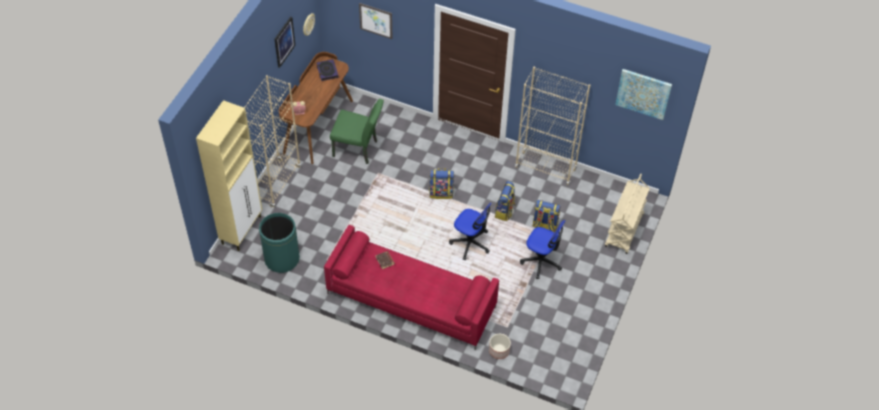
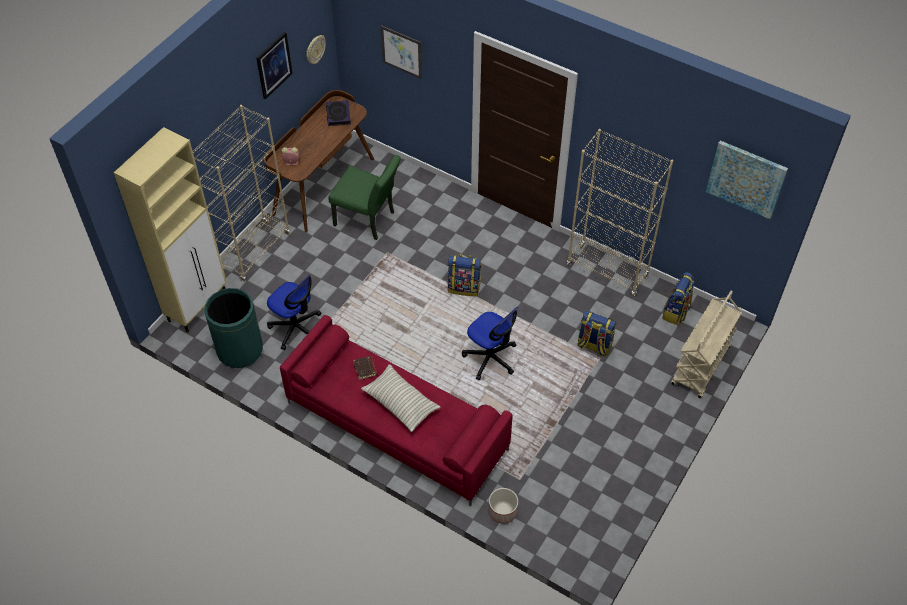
camera: 10 degrees right, 0 degrees up
(416, 282) = (400, 403): none -> pillow
(505, 211) = (543, 321): backpack -> backpack (676, 312)
(541, 261) = (581, 394): office chair -> office chair (296, 327)

